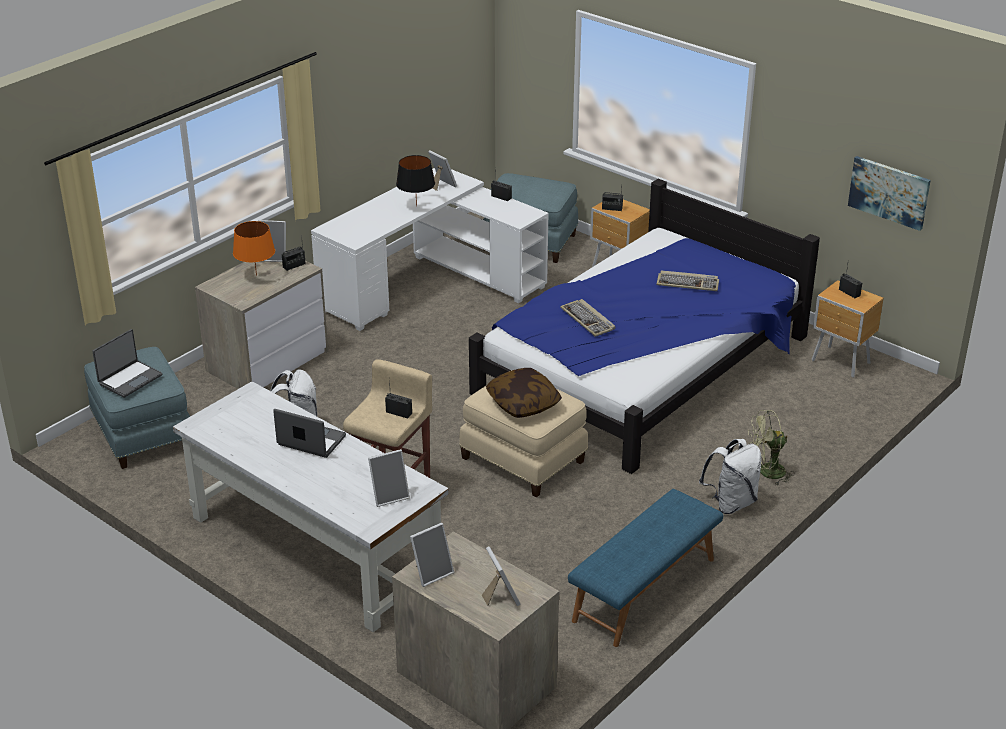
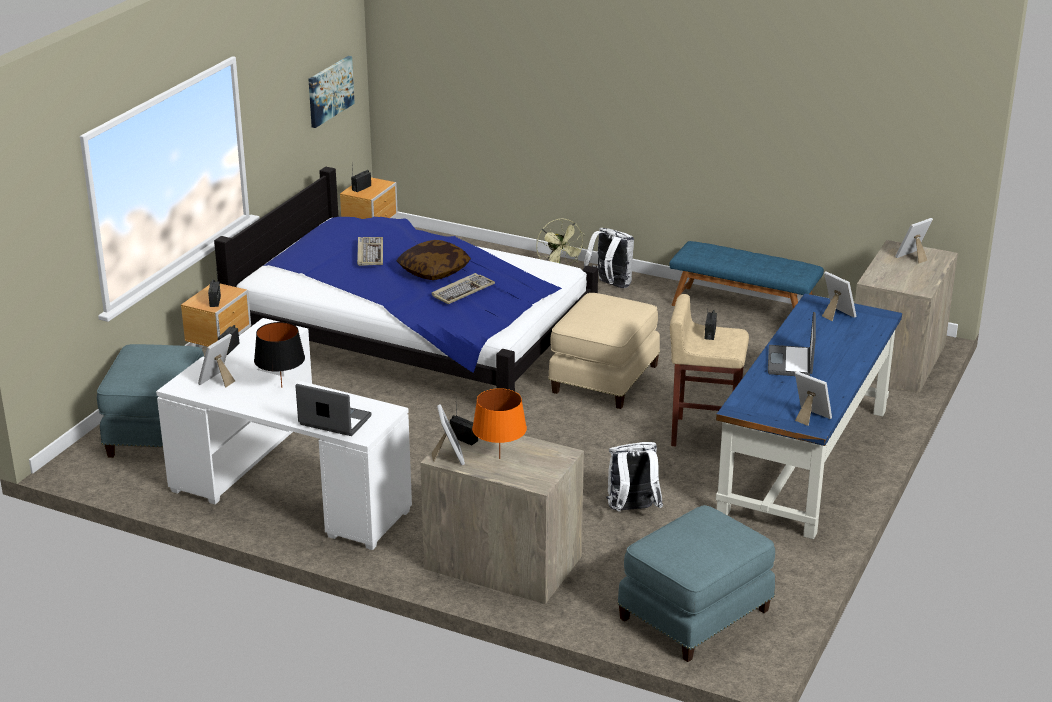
camera: 105 degrees left, 5 degrees down
(129, 379) = (715, 537): laptop -> laptop (334, 421)
(313, 548) = (805, 461): white desk -> blue desk
(431, 572) = (912, 284): picture frame -> picture frame (809, 417)
(523, 403) = (613, 313): pillow -> pillow (434, 271)

